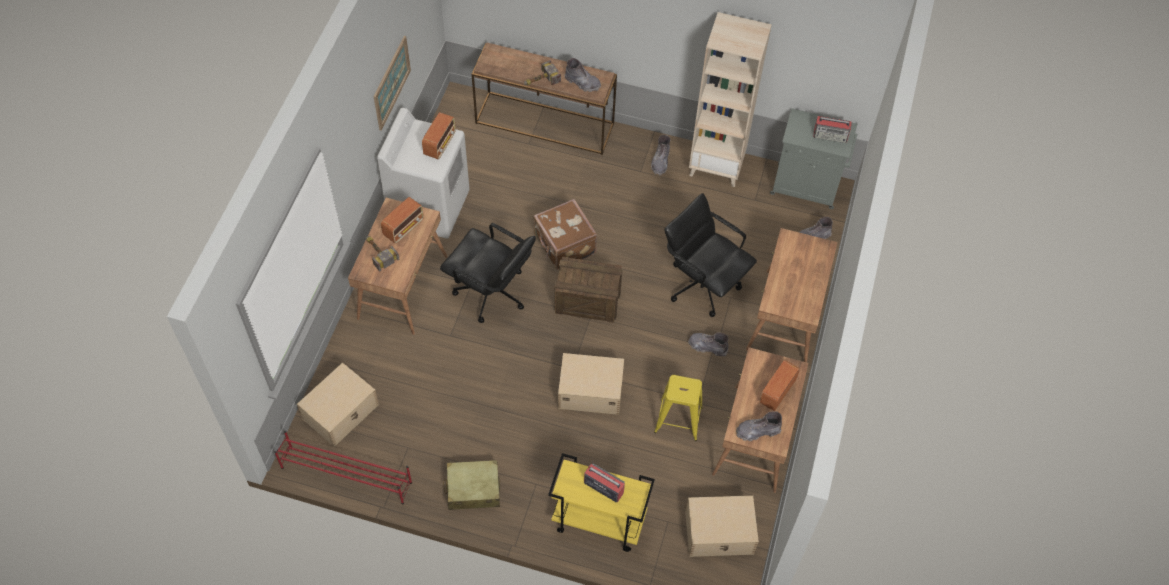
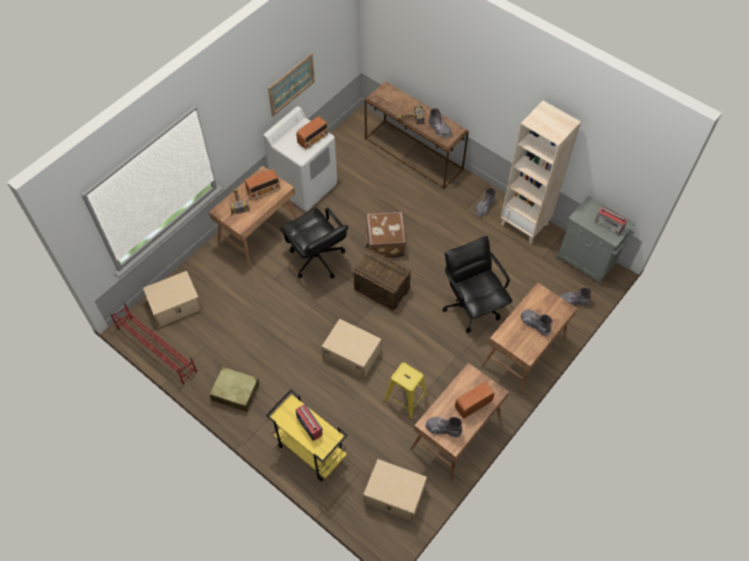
camera: 25 degrees right, 0 degrees up
(707, 347) = (453, 353): grey boot -> grey boot (535, 324)

